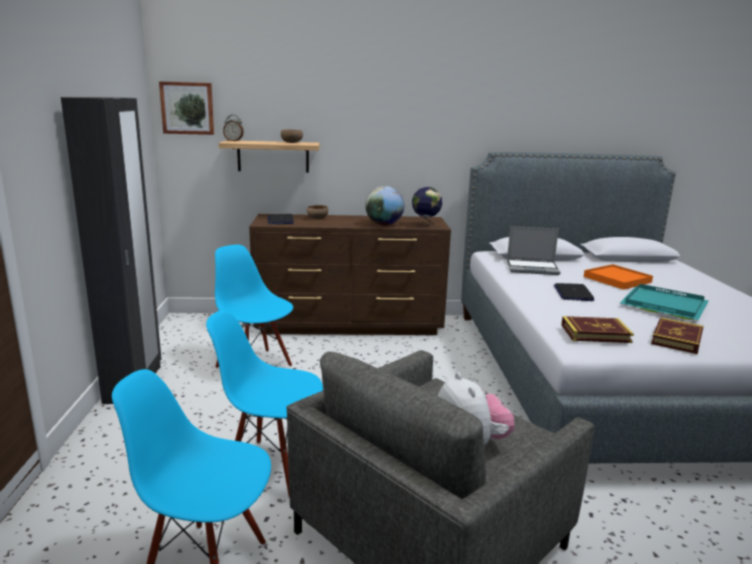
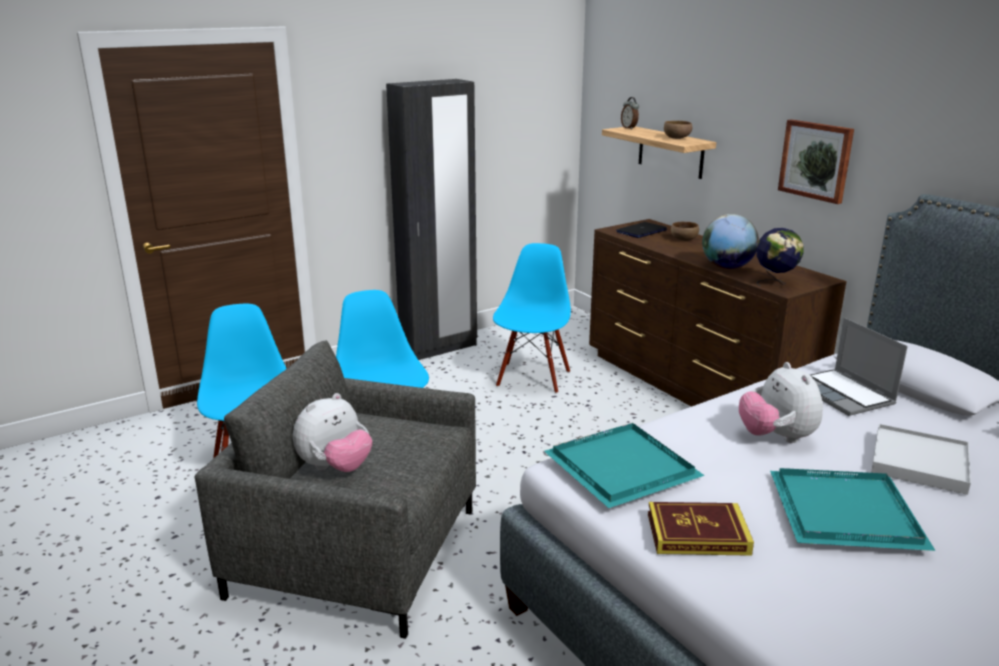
camera: 60 degrees right, 5 degrees up
(187, 108) = (607, 85): picture -> picture (816, 160)
(573, 293) = (776, 437): laptop -> plush toy
(595, 333) = (621, 469): book -> turquoise tray
(617, 279) = (919, 463): orange tray -> white tray

